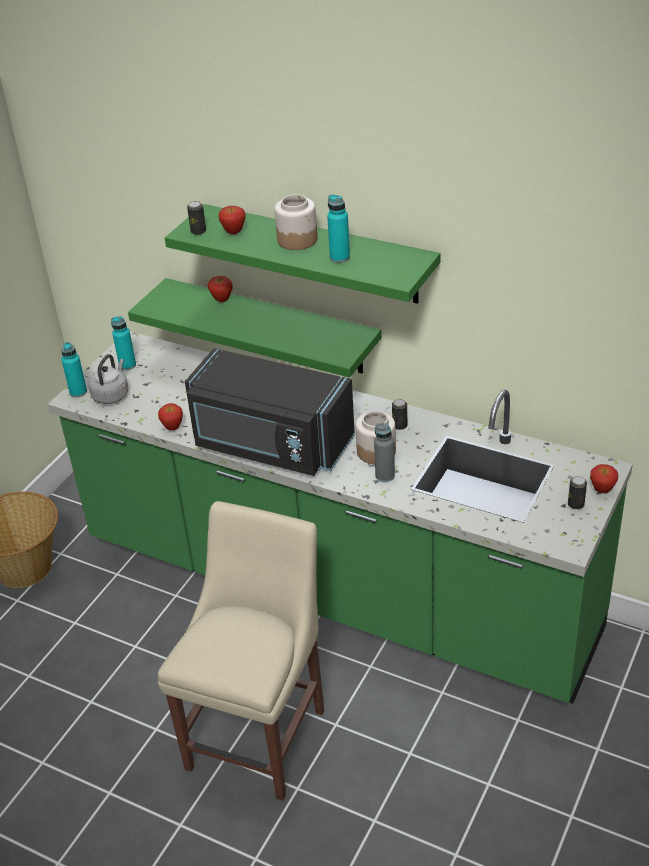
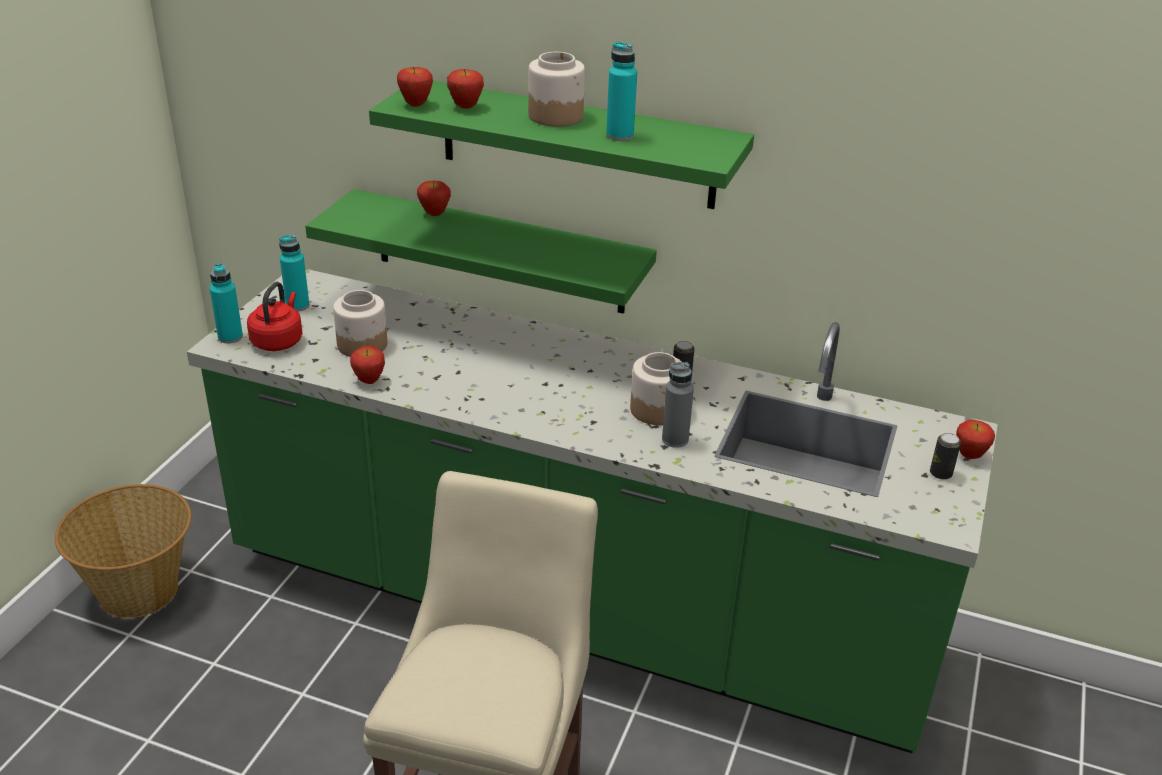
camera: 10 degrees left, 5 degrees down
(111, 395) = (278, 341): grey kettle -> red kettle
(171, 398) = (362, 345): none -> jar
(198, 231) = (416, 105): can -> apple
(270, 445) = (509, 402): black microwave -> none

